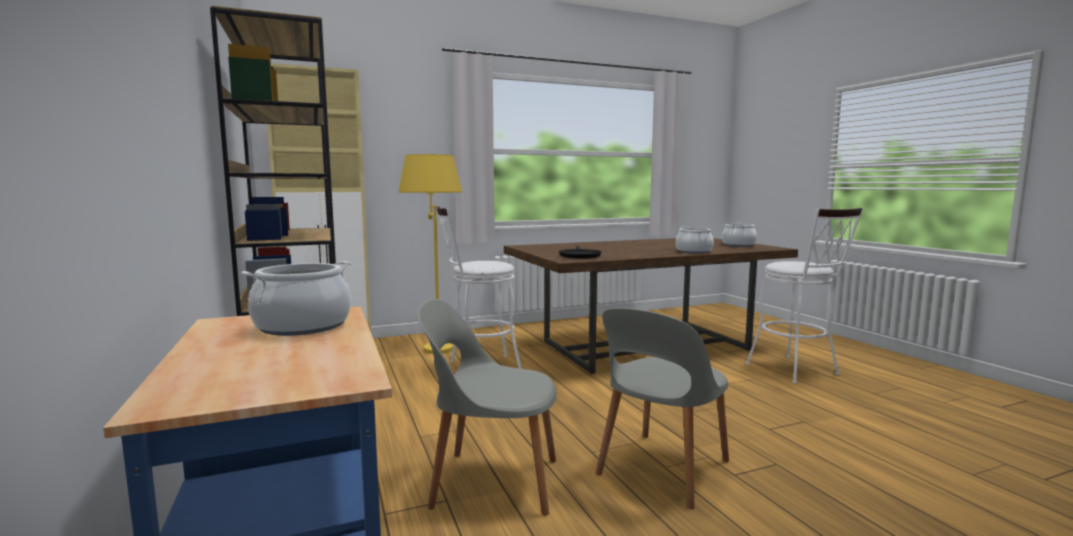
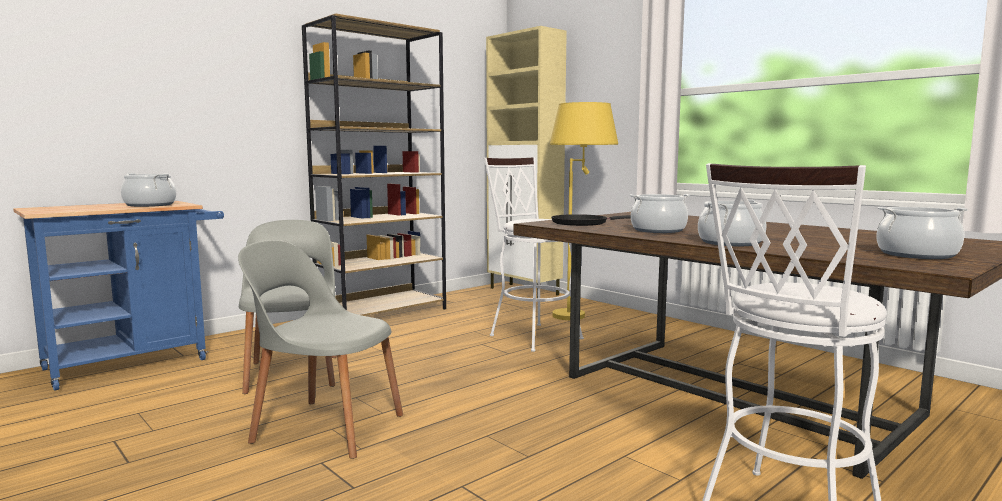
camera: 70 degrees right, 0 degrees up
(631, 252) = (658, 230): none -> cooking pot

